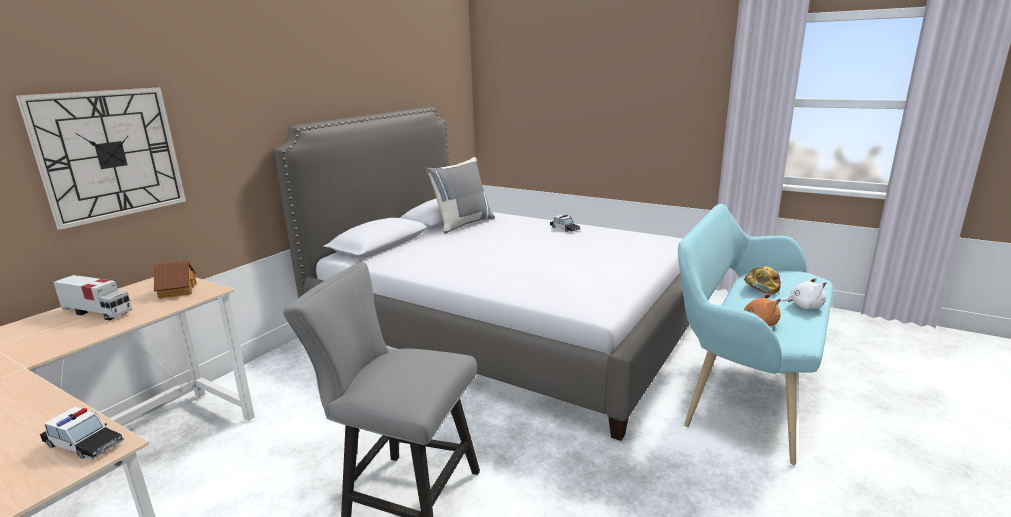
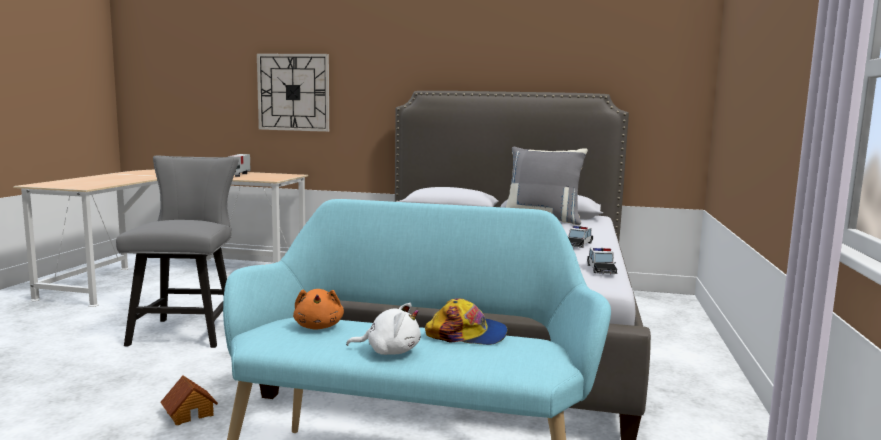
camera: 70 degrees right, 10 degrees down
(84, 444) = (89, 186): toy car -> toy car (601, 270)
(177, 290) = (272, 177): toy house -> toy house (190, 413)
(803, 306) = (389, 351): white plush toy -> white plush toy turned 75 degrees counterclockwise

